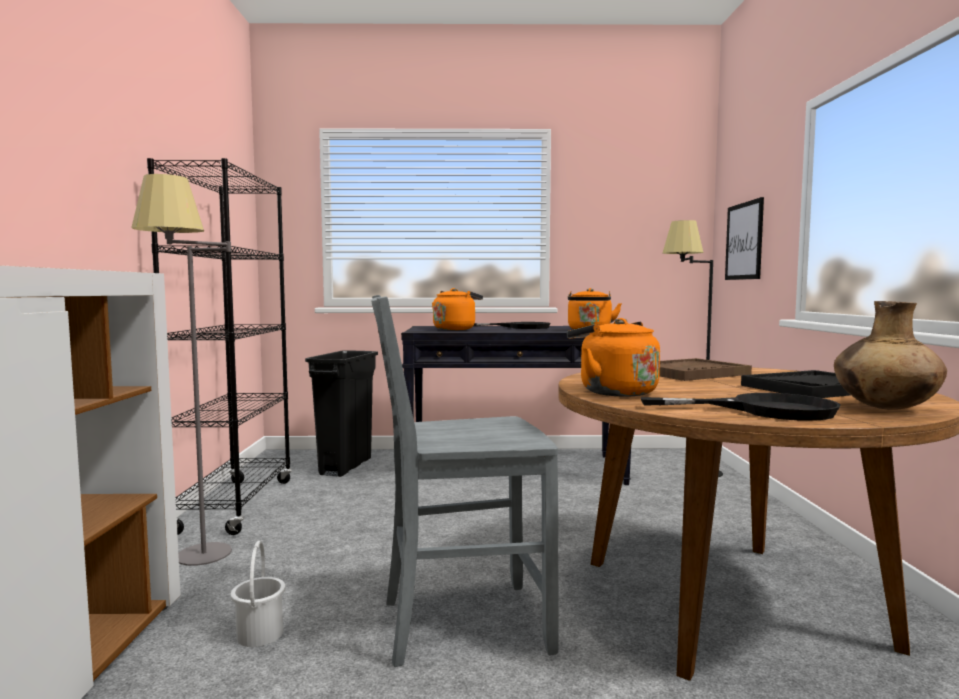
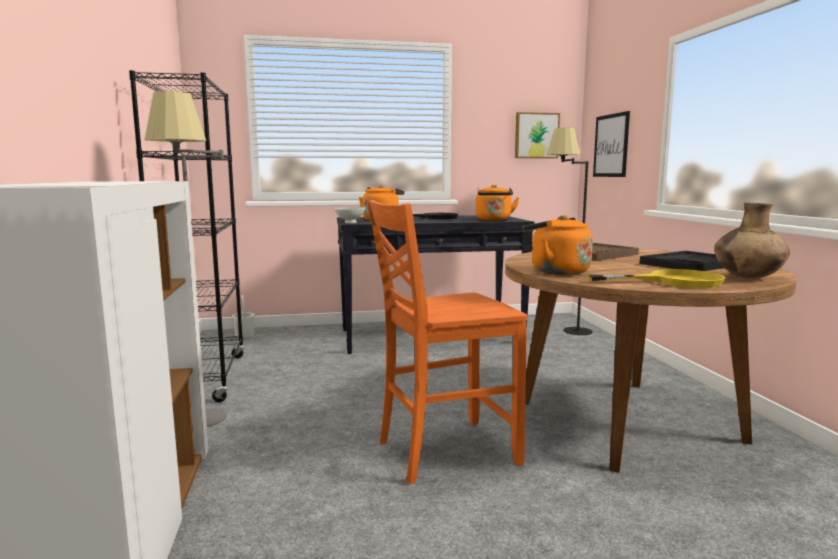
camera: 10 degrees left, 5 degrees up
(259, 634) = (290, 472): white bucket -> white bucket (244, 335)
(346, 466) = (285, 341): black trash can -> none
(414, 331) = (350, 223): none -> white bowl
(460, 624) = (443, 451): grey chair -> orange chair
(655, 232) = (536, 135): none -> picture
(764, 410) = (672, 282): black frying pan -> yellow frying pan

